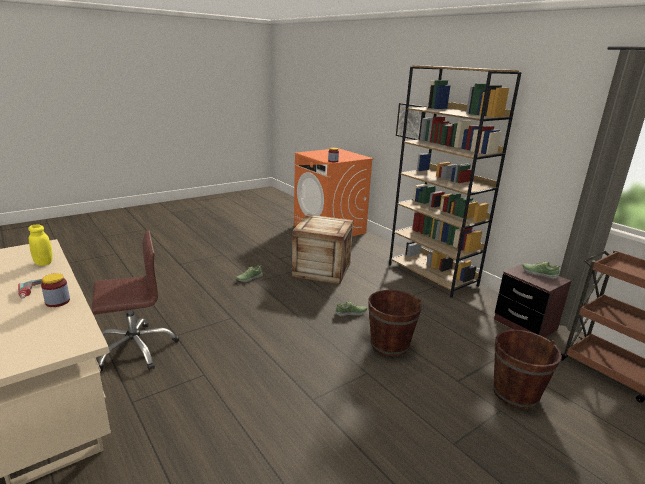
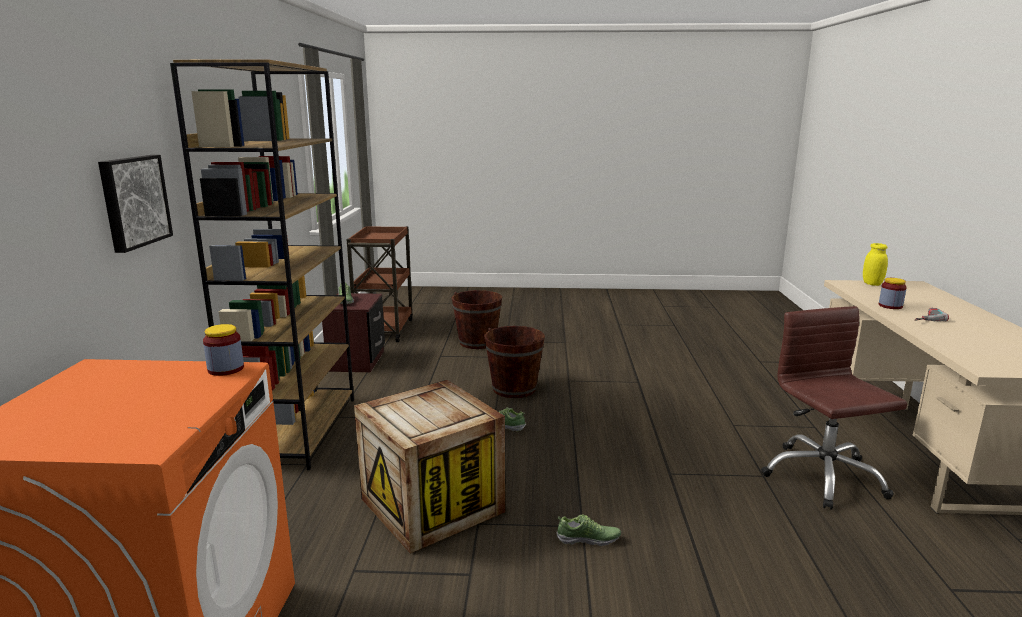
camera: 140 degrees left, 5 degrees down
(44, 263) = (952, 342): yellow jar -> yellow jar (872, 284)
(135, 348) = (822, 476): brown office chair -> brown office chair turned 60 degrees clockwise

